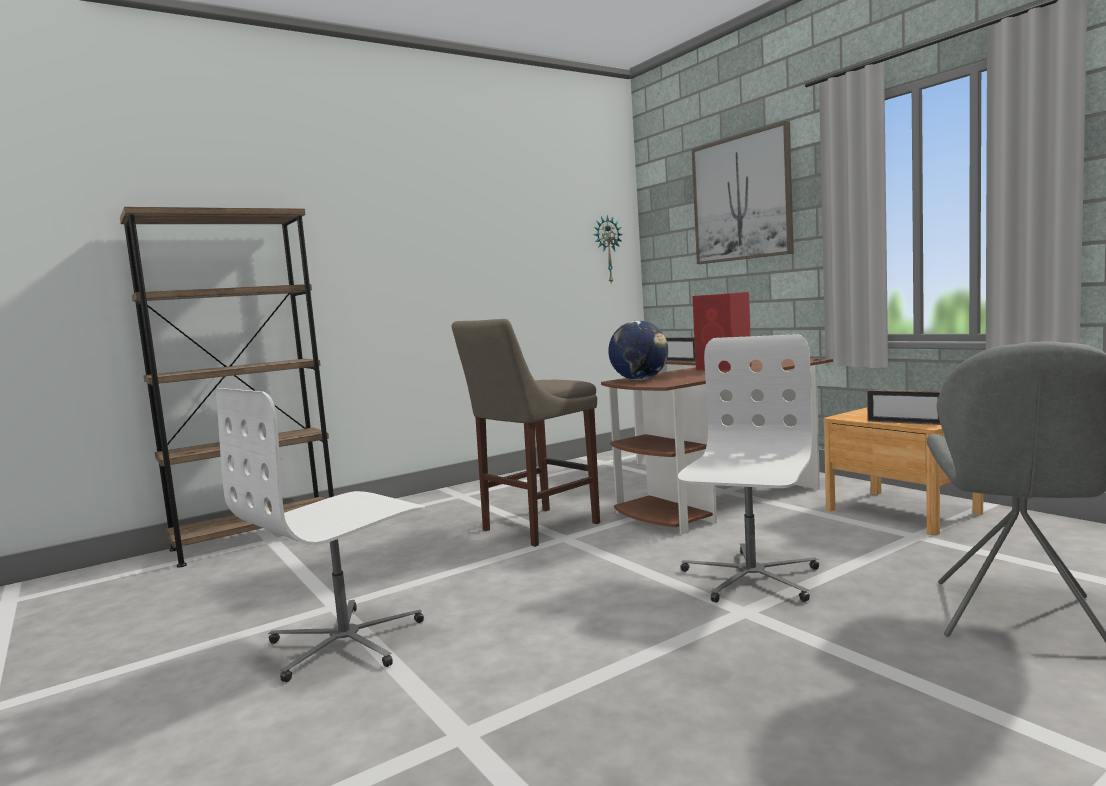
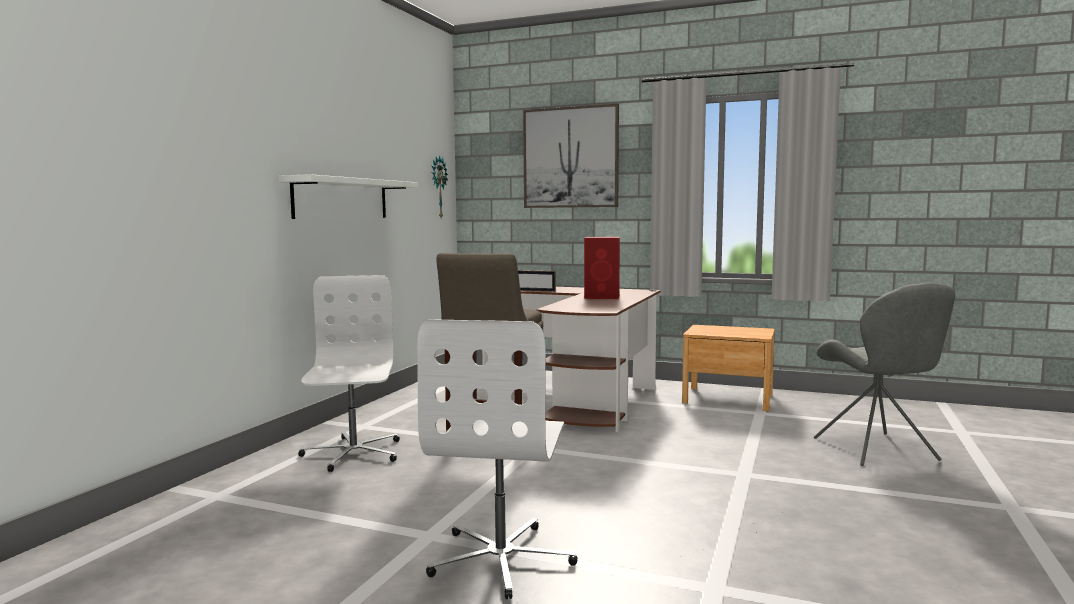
camera: 35 degrees left, 0 degrees up
(256, 539) = (193, 498): brown bookcase -> none
(458, 271) = (341, 199): none -> white shelf
(640, 380) = (568, 307): globe -> none
(750, 578) = (712, 453): white office chair -> white office chair (352, 453)
(904, 422) = (742, 335): picture frame -> none

